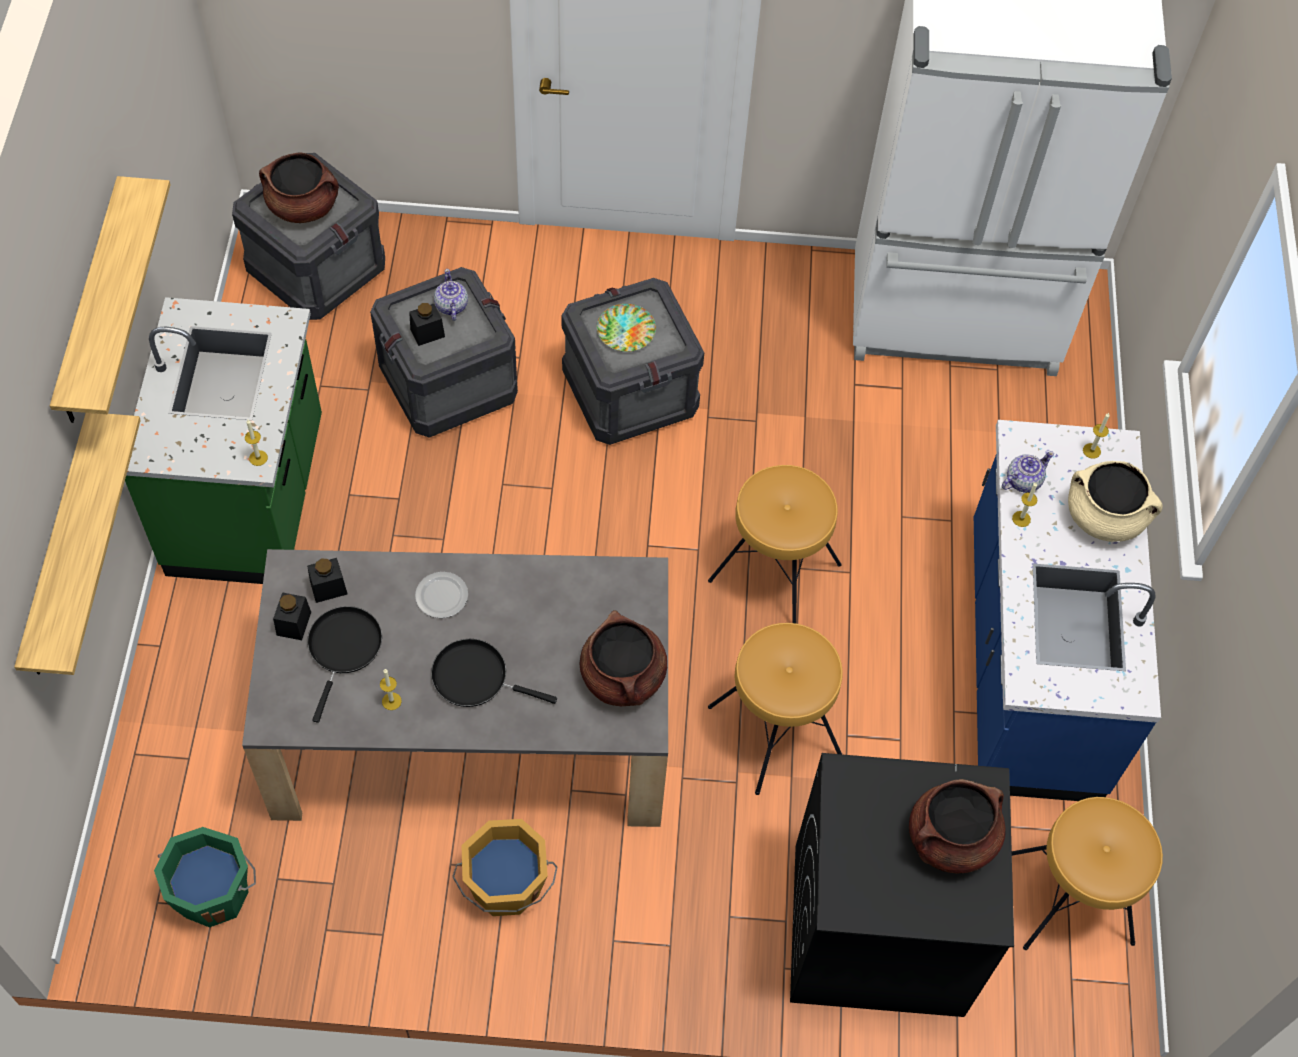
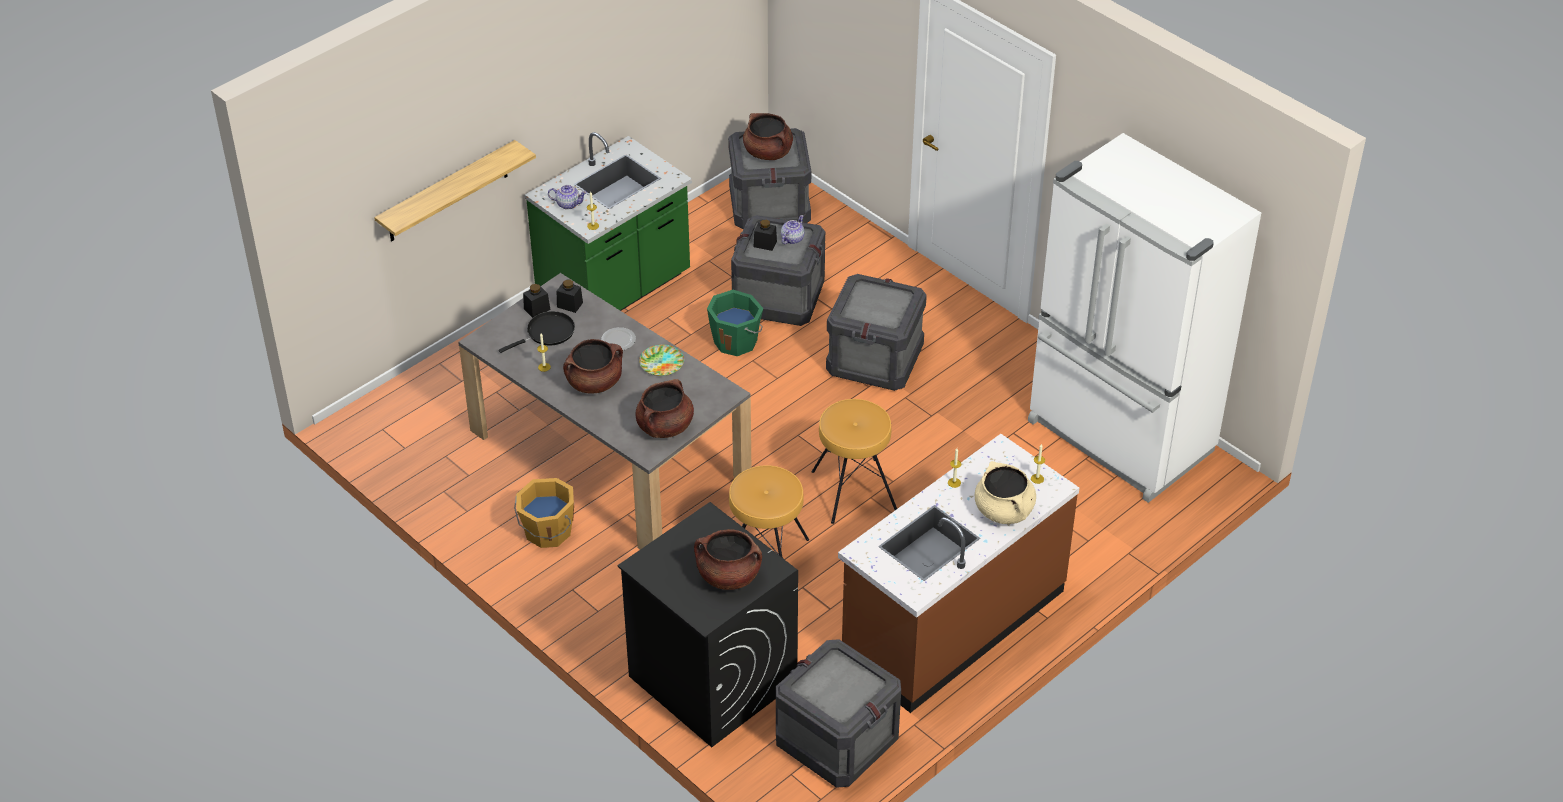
camera: 45 degrees right, 15 degrees down
(91, 305) = (552, 87): shelf -> none
(214, 892) = (411, 442): green bucket -> green bucket (736, 341)
(475, 677) = (594, 382): black frying pan -> brown cooking pot
(625, 331) = (873, 302): plate -> plate (661, 363)
(1022, 481) = (977, 467): teapot -> teapot (568, 204)
(1029, 660) = (952, 623): blue counter -> brown counter
(1071, 899) = (836, 741): brown stool -> crate

